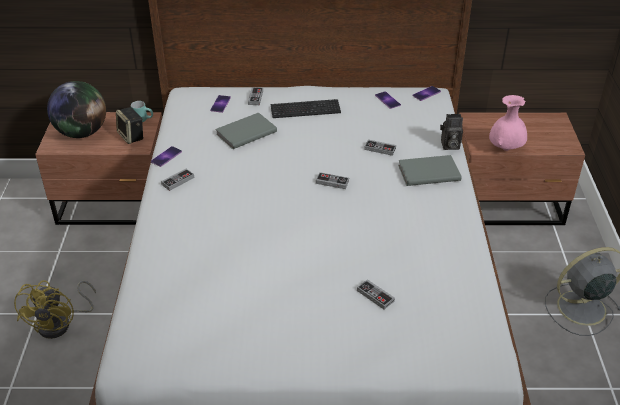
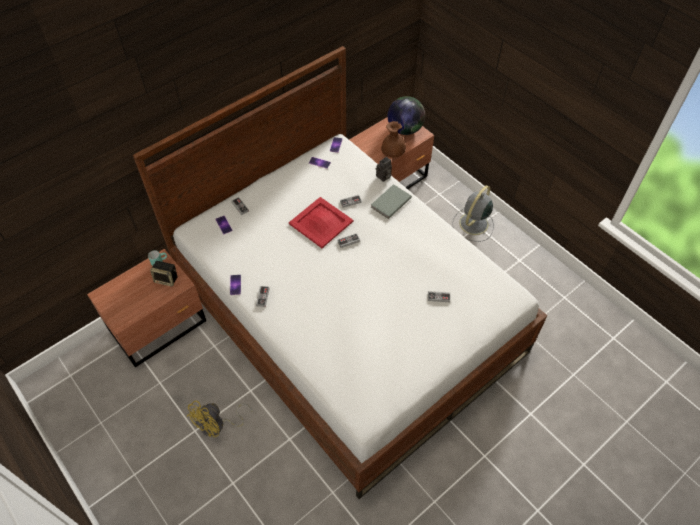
camera: 40 degrees left, 15 degrees up
(61, 324) = (218, 425): yellow fan -> yellow fan turned 75 degrees clockwise
(82, 133) = (128, 298): globe -> globe (404, 129)
(245, 132) = (263, 237): grey book -> none
(305, 110) = (280, 198): keyboard -> none
(322, 151) = (321, 223): none -> red tray
(505, 149) = (393, 154): pink vase -> brown vase

